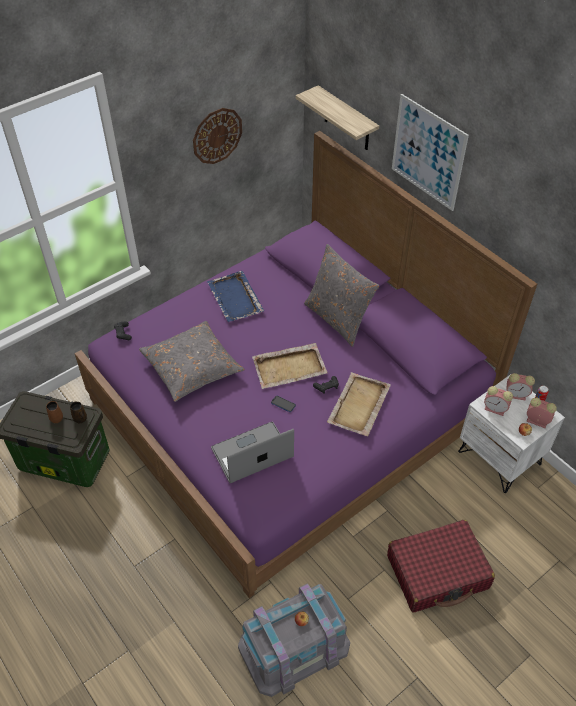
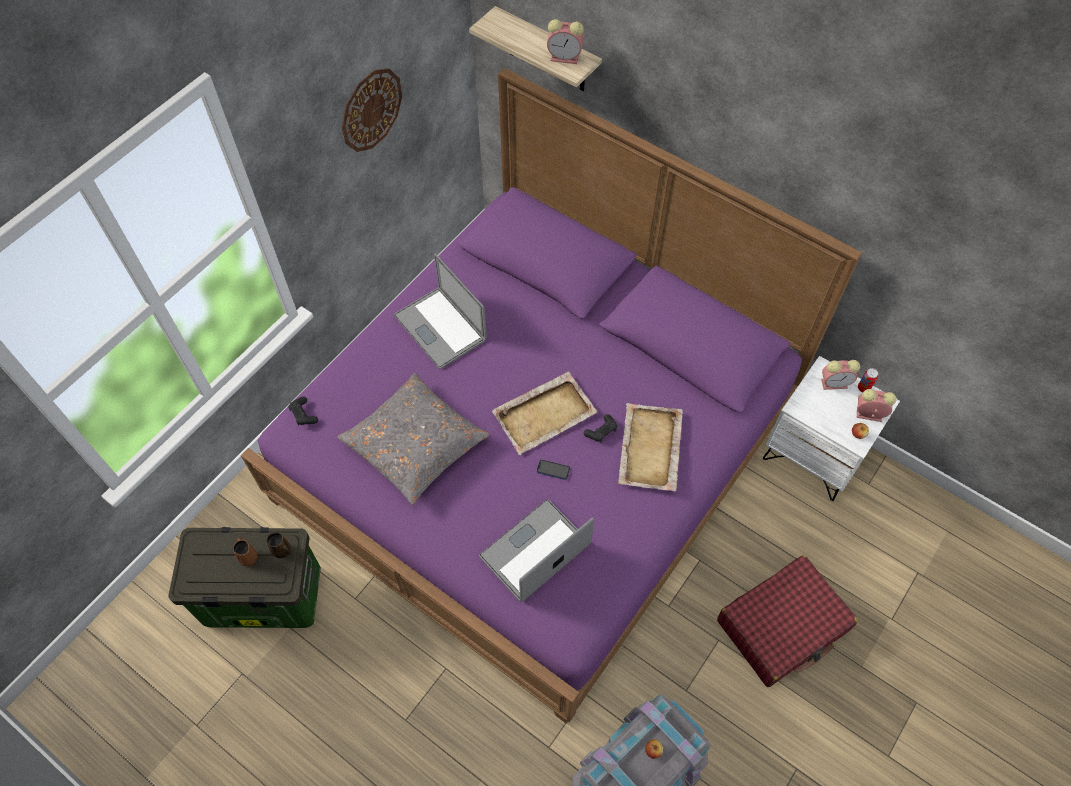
camera: 15 degrees left, 10 degrees up
(235, 298) = (440, 327): blue tray -> laptop
(338, 319) = (585, 328): grey pillow -> none
(428, 152) = (684, 92): picture -> none
(495, 409) = (815, 409): alarm clock -> alarm clock (566, 57)

